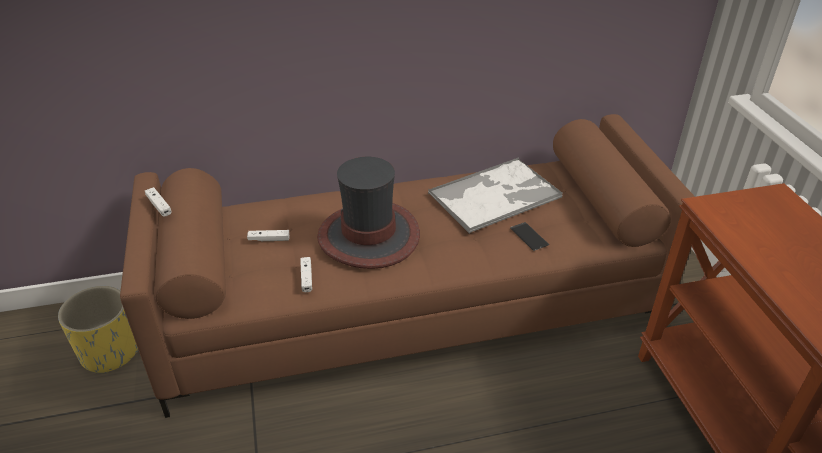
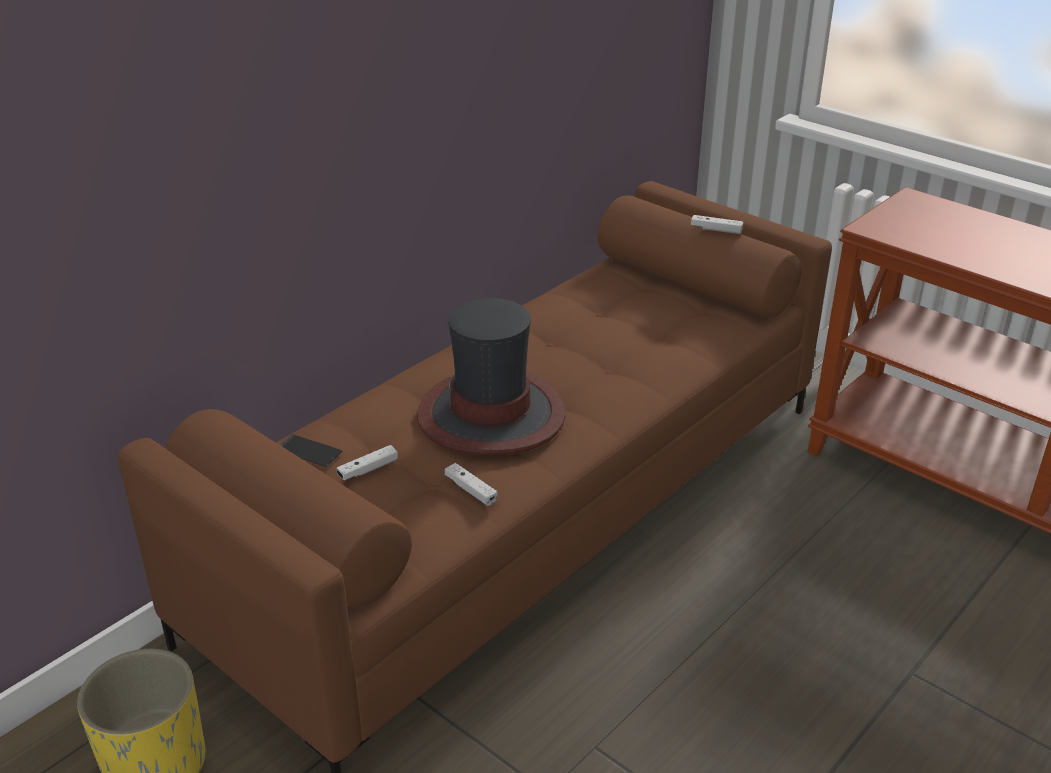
camera: 35 degrees left, 5 degrees down
(159, 206) = (221, 469): white game controller -> white game controller (716, 230)
(495, 195) = (584, 317): tray -> none
(529, 236) = (668, 345): phone -> phone (309, 451)

